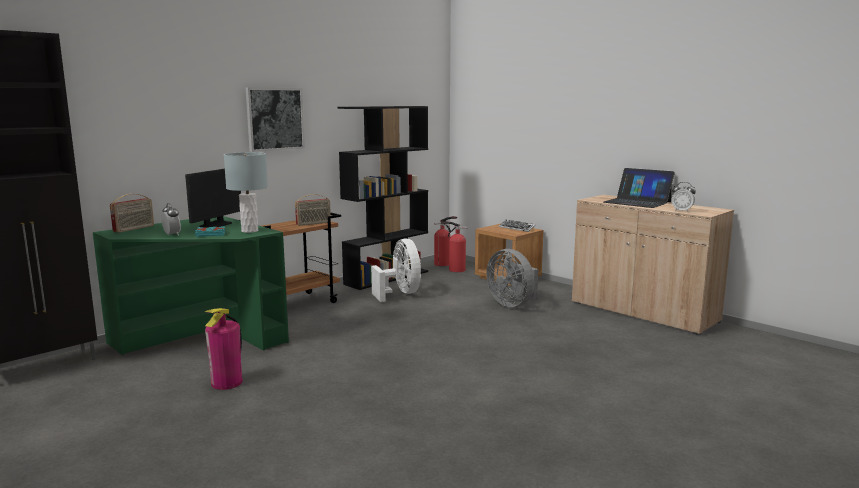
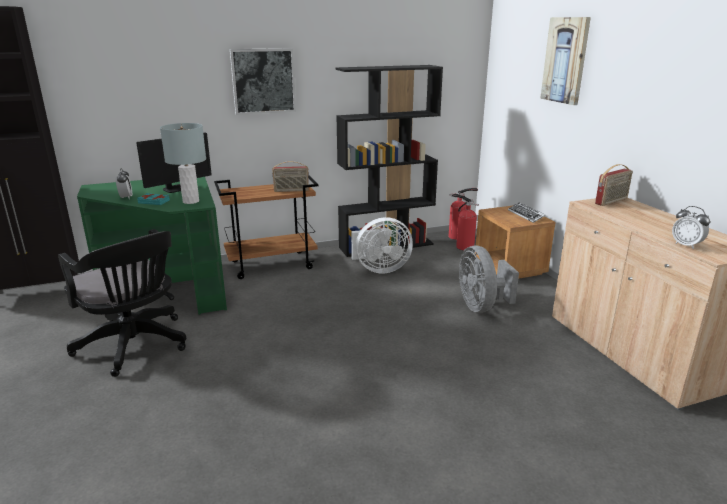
camera: 25 degrees right, 10 degrees up
(134, 229) = (113, 185): radio -> radio (611, 201)
(227, 383) = (135, 346): fire extinguisher -> black office chair
(400, 294) = (379, 269): white fan -> white fan turned 75 degrees clockwise
(535, 97) = (565, 60): none -> picture
(637, 202) = (645, 216): laptop -> none

